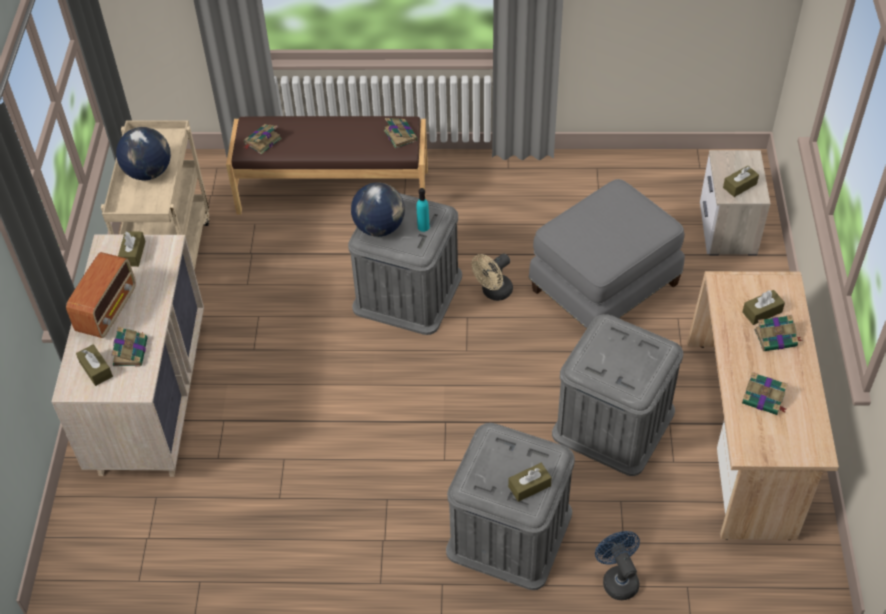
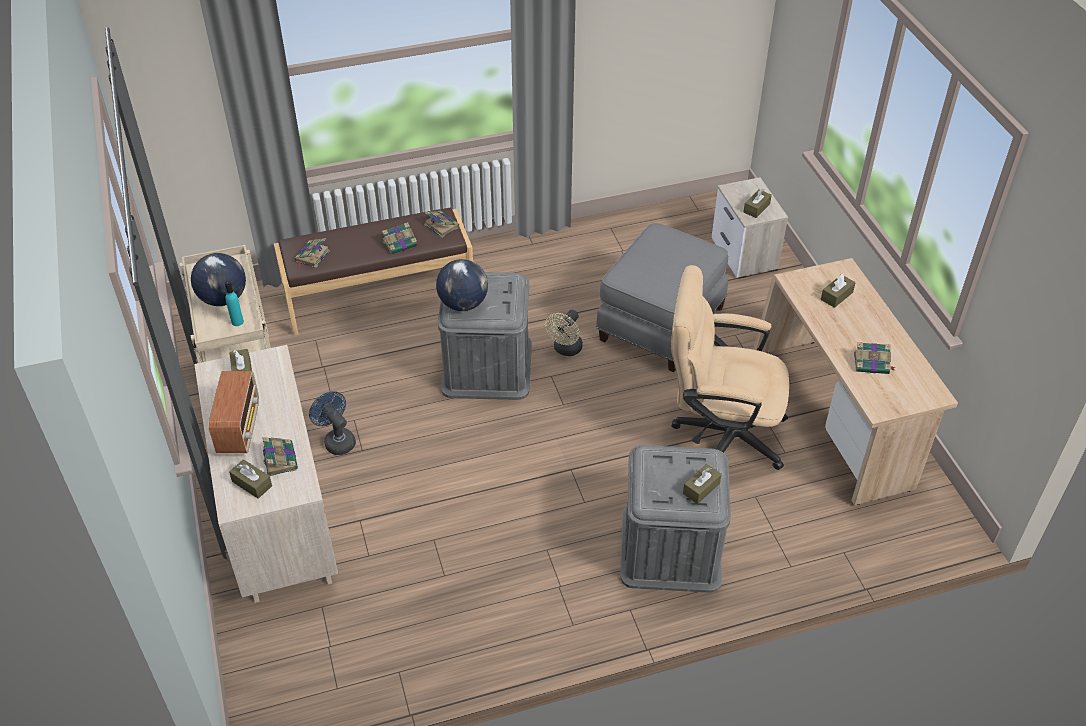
camera: 20 degrees left, 5 degrees down
(423, 227) = (503, 295): turquoise bottle -> turquoise bottle (237, 322)
(613, 422) = (719, 433): grey storage box -> beige office chair
(617, 579) = (782, 562): blue fan -> blue fan (337, 440)
(776, 338) = (858, 313): book -> book (400, 243)

